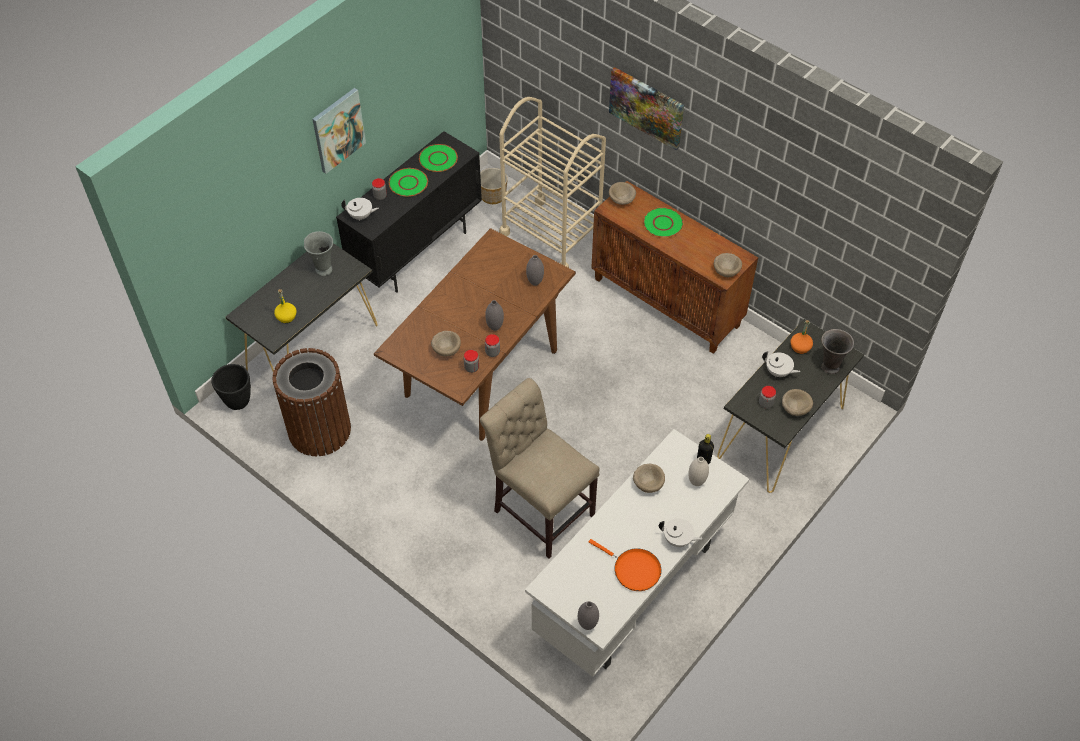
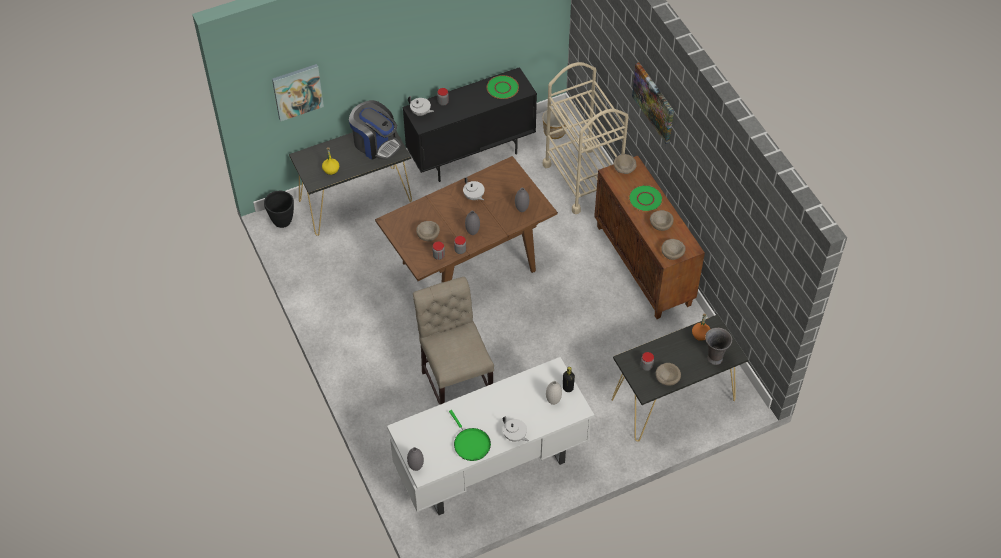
camera: 25 degrees right, 0 degrees up
(319, 430) = (328, 264): brown trash can -> none
(323, 269) = (376, 143): grey vase -> coffee machine
(338, 130) = (415, 42): picture -> picture (297, 91)
(408, 183) = (469, 99): green plate -> none
(633, 569) = (470, 443): orange frying pan -> green frying pan
(648, 483) = (517, 388): beige bowl -> beige bowl (661, 225)
(778, 372) = (671, 347): white teapot -> white teapot (474, 197)

